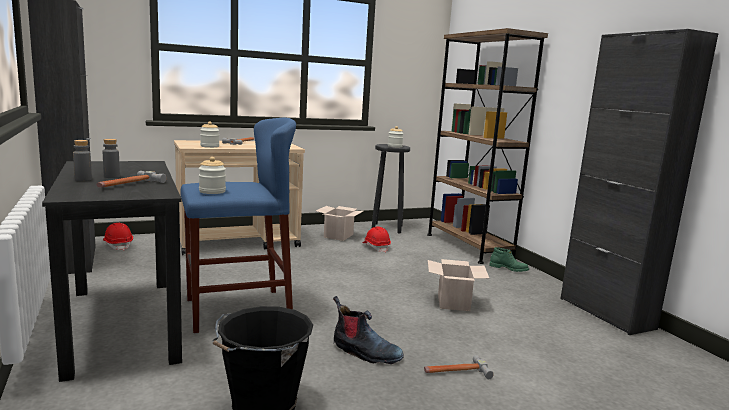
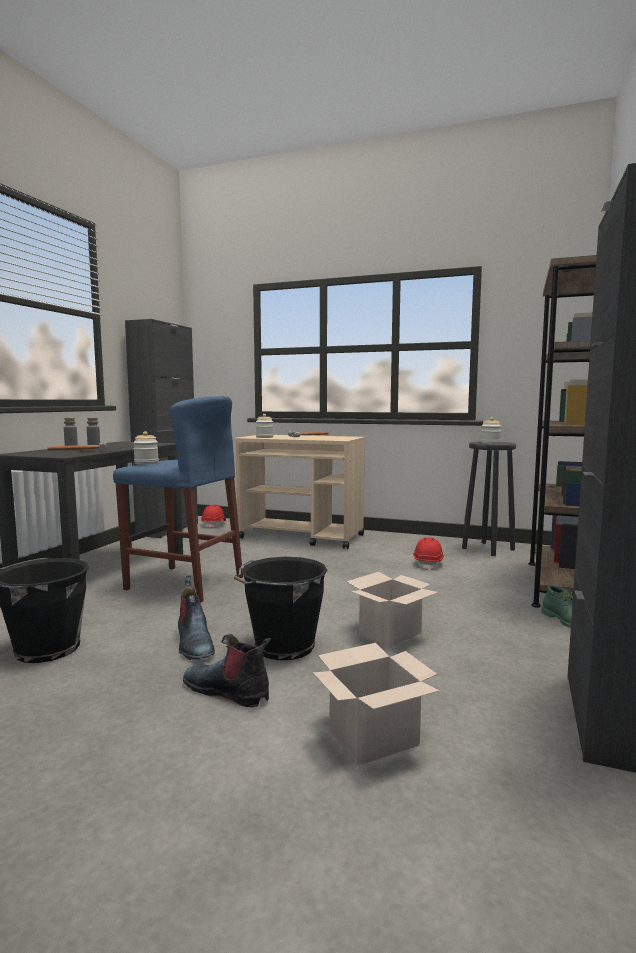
camera: 45 degrees right, 5 degrees down
(338, 235) = (411, 546): cardboard box -> cardboard box (374, 737)
(421, 333) = (282, 647): none -> black bucket
(455, 372) = (228, 691): hammer -> boot

